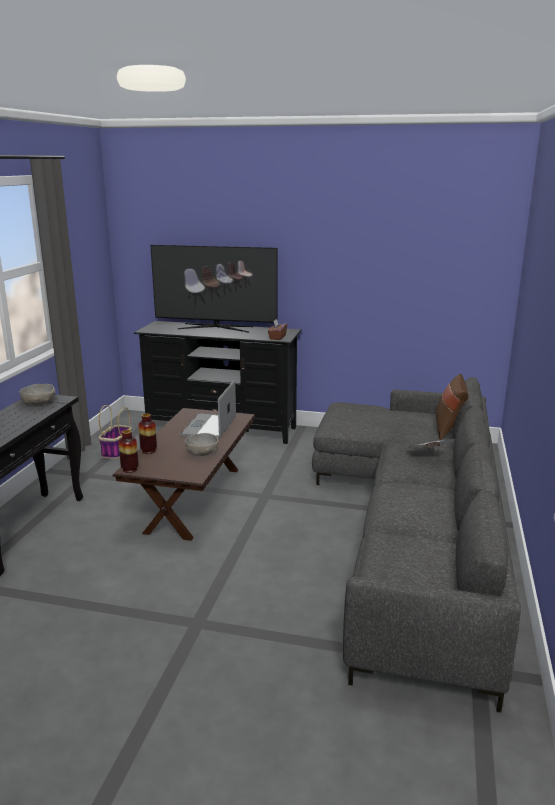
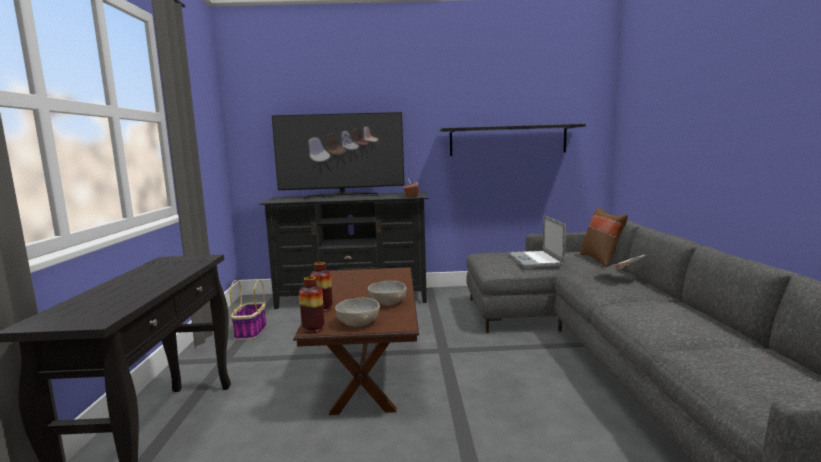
camera: 15 degrees left, 10 degrees down
(39, 402) = (174, 263): grey bowl -> grey bowl (358, 323)
(209, 426) = (373, 281): laptop -> laptop (535, 259)
(394, 282) = (508, 140): none -> black shelf

